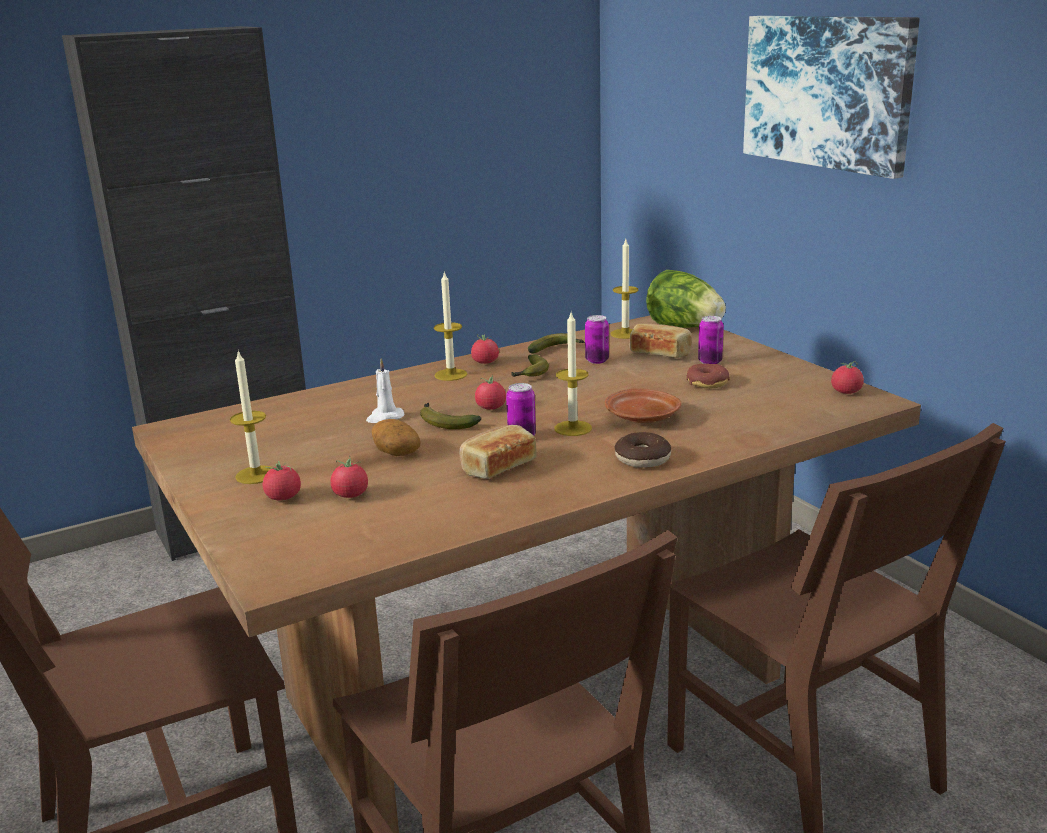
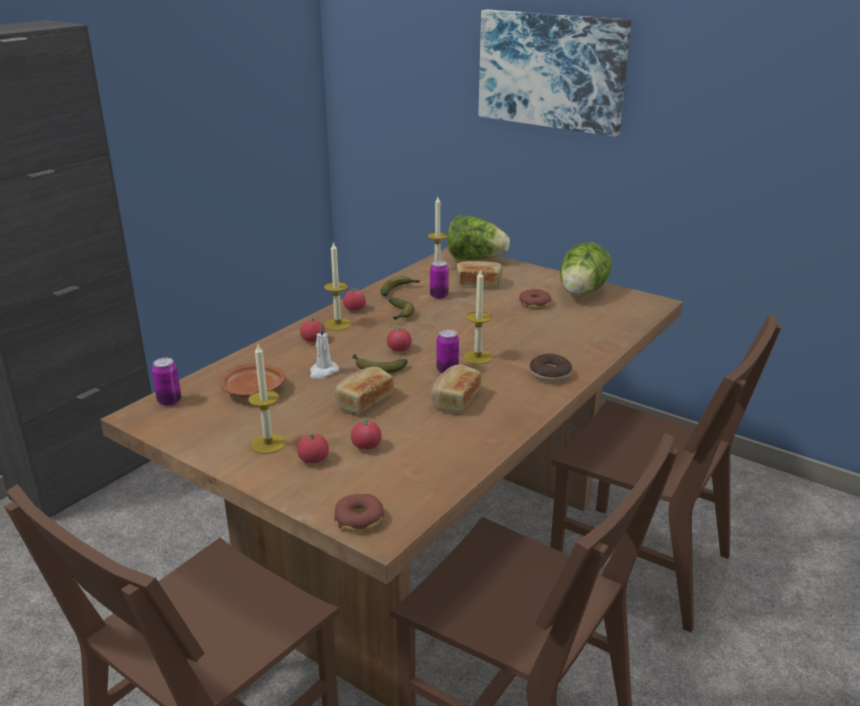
camera: 25 degrees left, 5 degrees up
(266, 562) = (359, 519): none -> donut
(395, 452) = (363, 401): potato -> bread
(642, 418) = (518, 340): brown plate -> brown plate (254, 391)
(710, 362) = (520, 286): can -> can (169, 401)
(783, 378) = (581, 293): none -> lettuce
(846, 392) = (630, 298): tomato -> tomato (313, 340)

